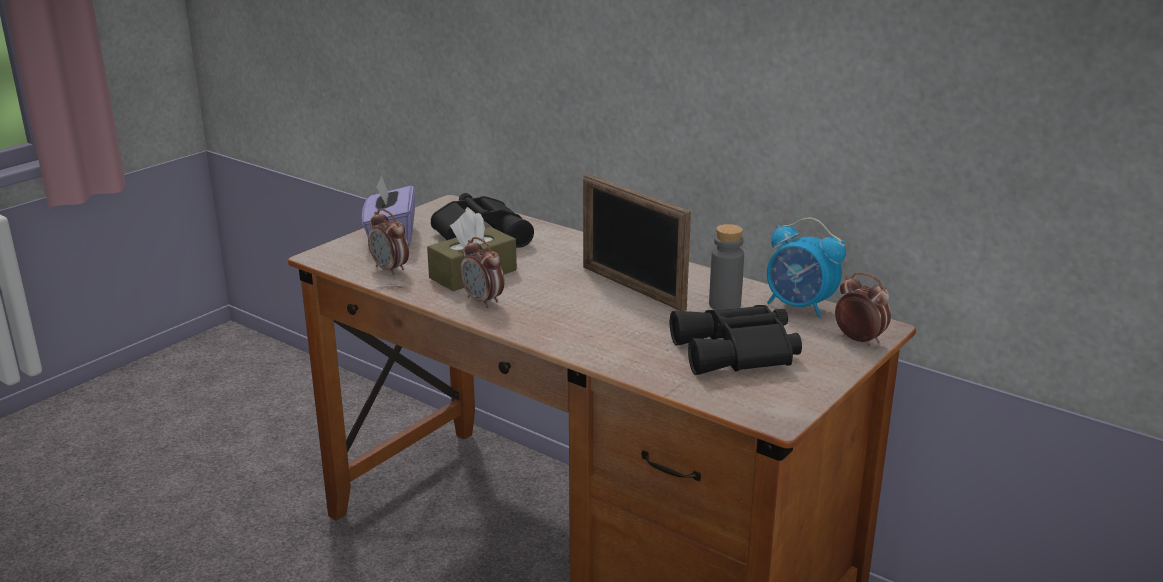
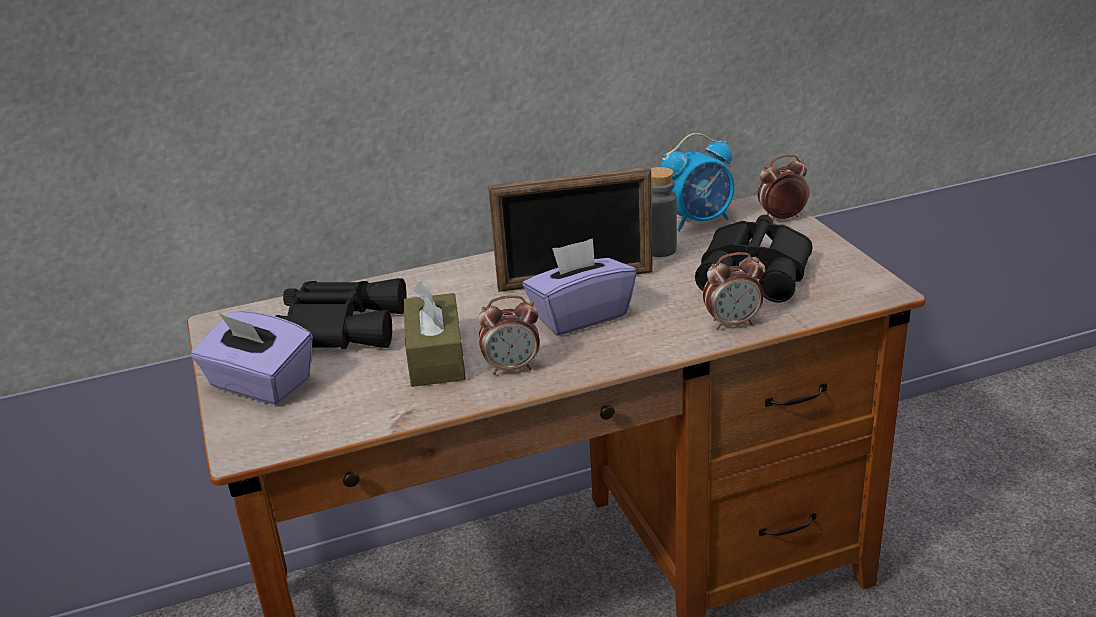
camera: 55 degrees left, 5 degrees up
(390, 269) = (354, 407): alarm clock -> alarm clock (732, 323)
(580, 304) = (580, 316): none -> purple tissue box

